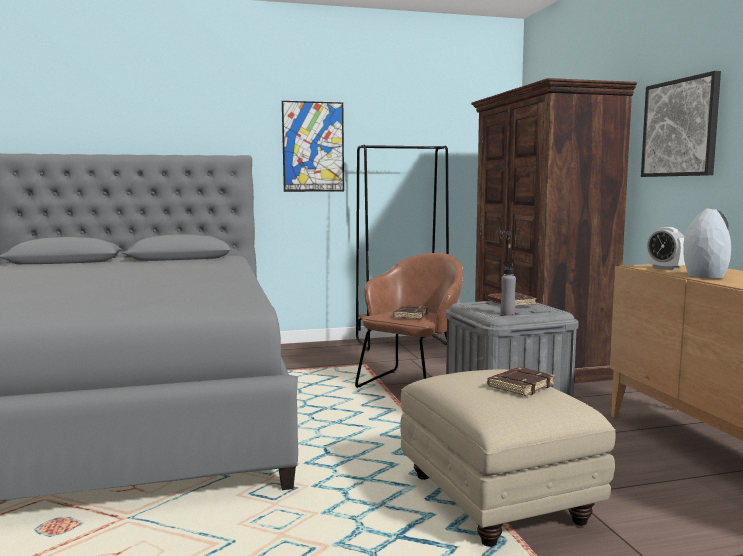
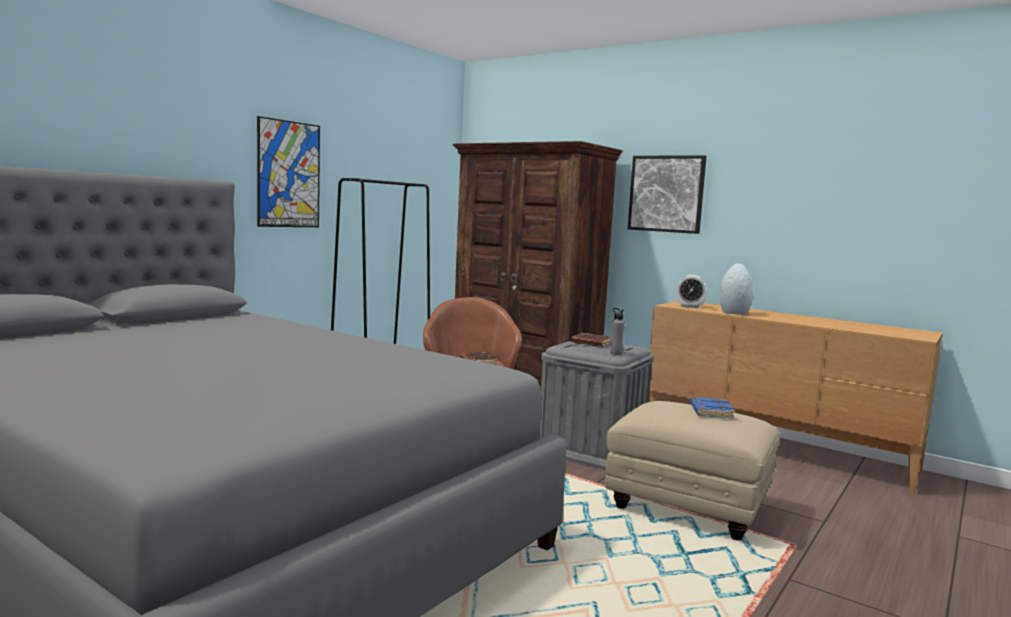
camera: 40 degrees left, 0 degrees up
(520, 386) = (710, 411): brown book -> blue book

